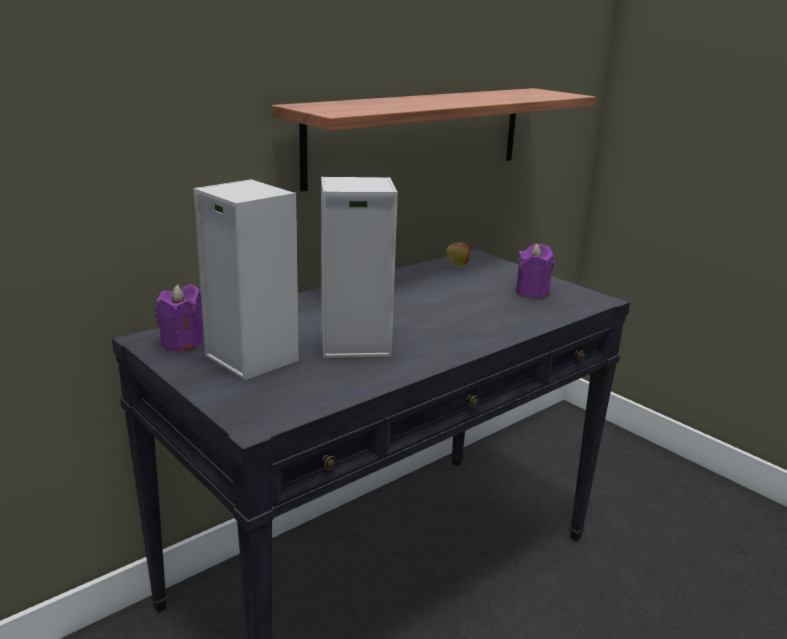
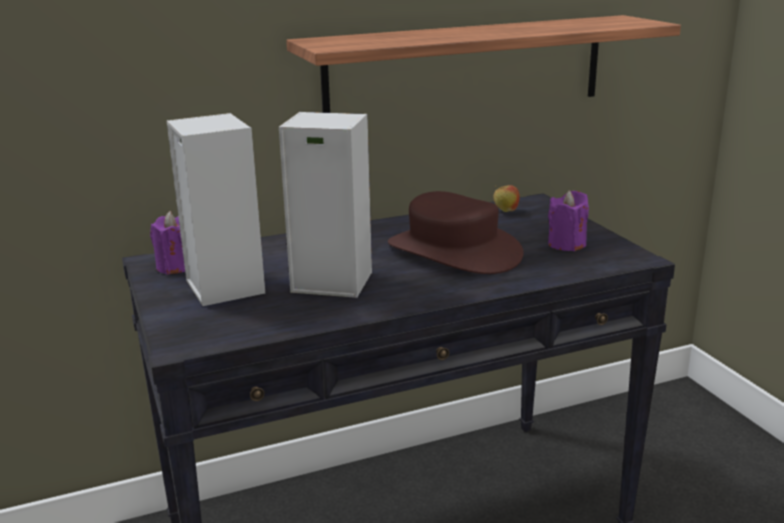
camera: 20 degrees right, 0 degrees up
(442, 305) = (453, 251): none -> brown hat

